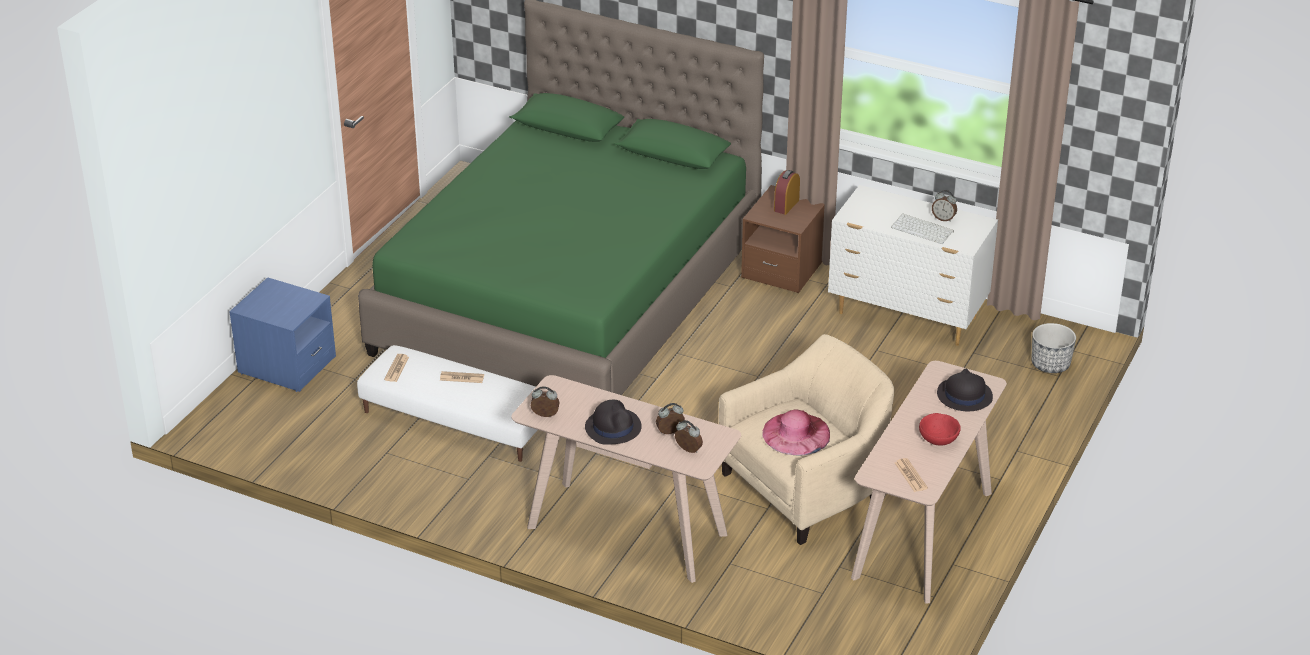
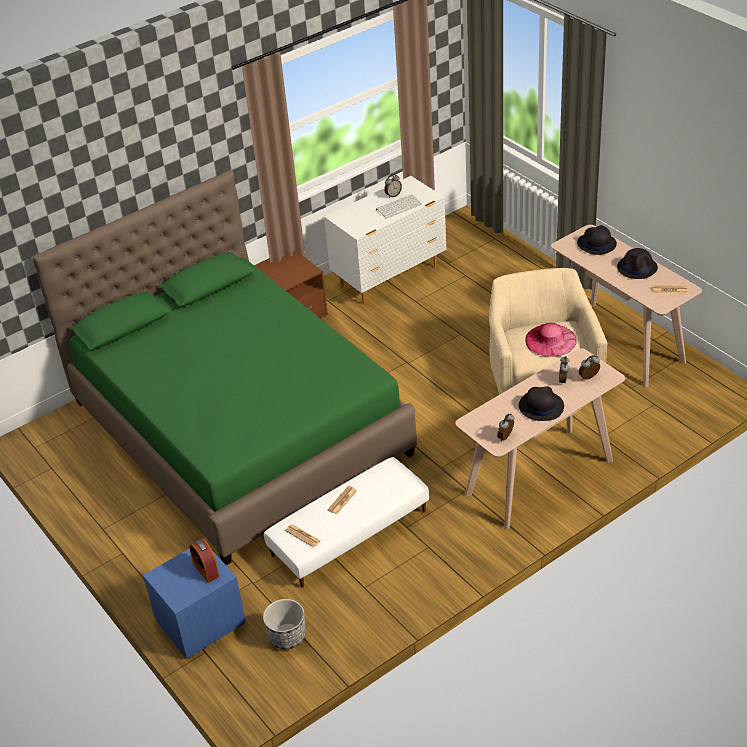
camera: 60 degrees left, 5 degrees up
(786, 205) = (283, 267): alarm clock -> alarm clock (206, 570)
(938, 440) = (637, 268): red bowl -> black hat
(1050, 364) = (481, 238): planter -> planter (287, 636)

